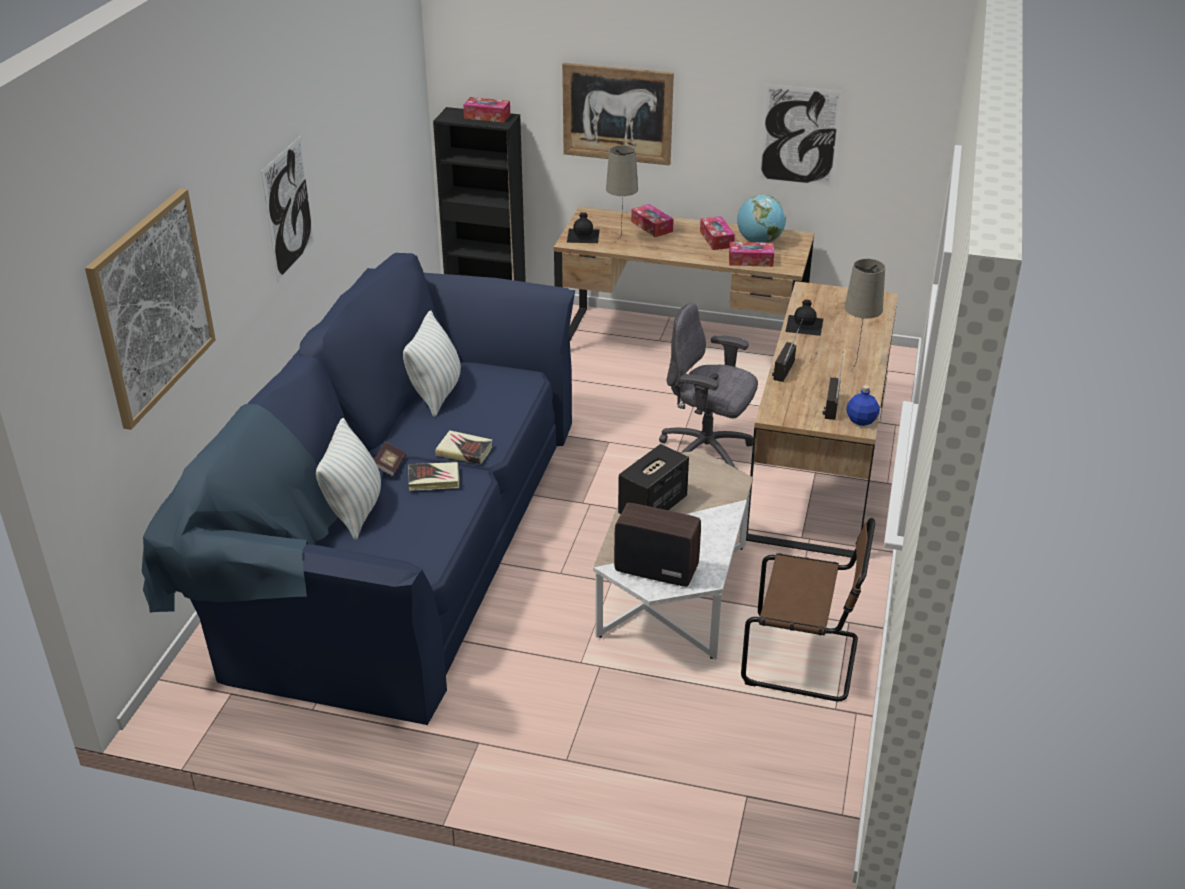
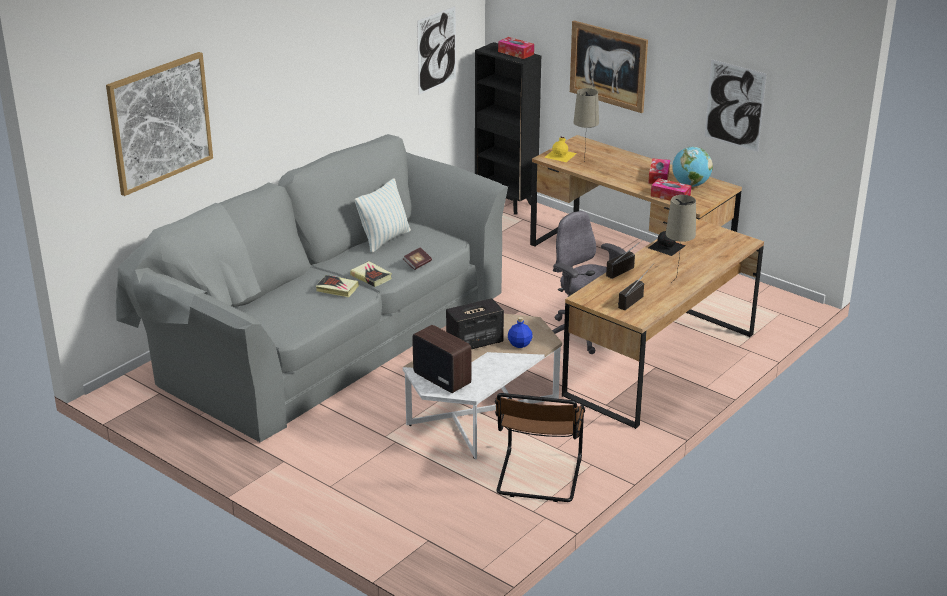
camera: 25 degrees right, 5 degrees down
(289, 208) = (306, 86): picture -> picture (437, 50)
(355, 511) = (275, 295): pillow -> none
(389, 466) = (316, 274): book -> book (417, 264)
(398, 538) = (326, 334): blue sofa -> grey sofa
(583, 235) = (561, 155): black bottle -> yellow bottle
(652, 226) = (618, 159): tissue box -> none
(805, 660) = (538, 478): brown chair -> brown chair turned 60 degrees clockwise
(861, 420) = (644, 315): blue bottle -> blue bottle (520, 344)

